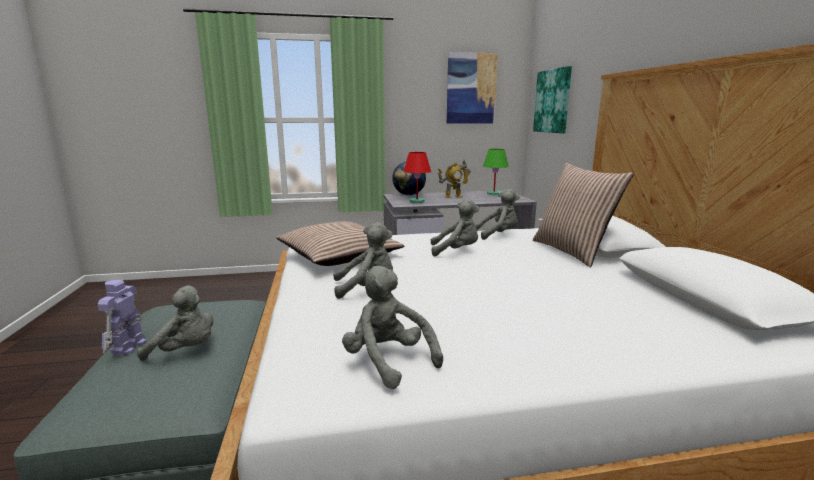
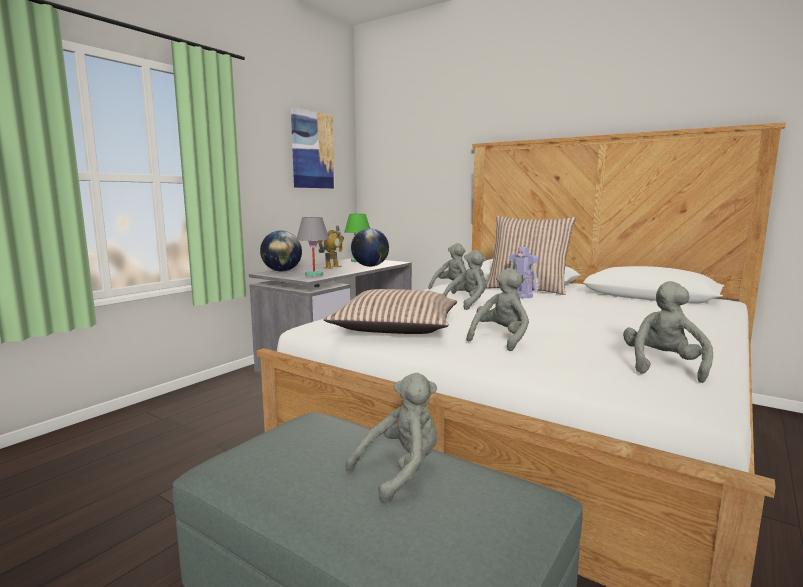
camera: 45 degrees left, 5 degrees down
(127, 347) = (322, 506): toy robot -> toy robot (521, 296)
(388, 361) = (663, 366): grey plush toy -> grey plush toy turned 105 degrees clockwise
(417, 201) = (314, 275): red table lamp -> grey table lamp
(484, 200) = (370, 266): none -> globe
(553, 101) = (399, 166): picture -> none

